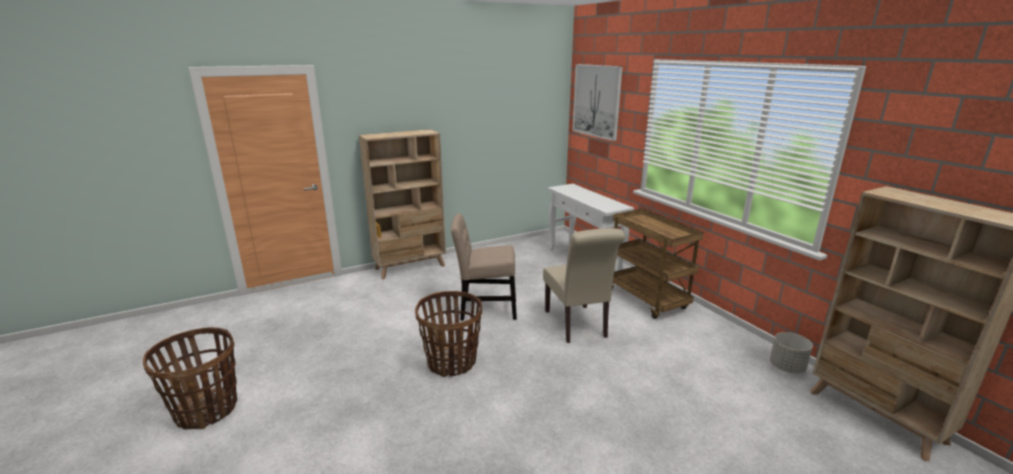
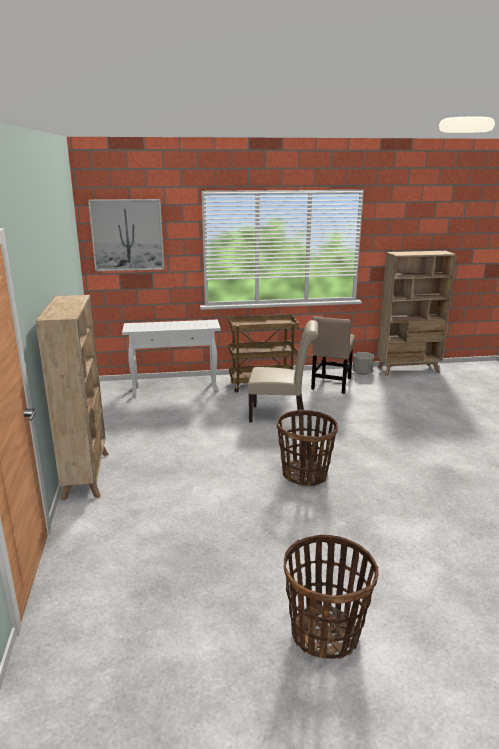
camera: 70 degrees left, 0 degrees up
(485, 309) = (226, 447): beige chair -> beige chair (331, 384)

